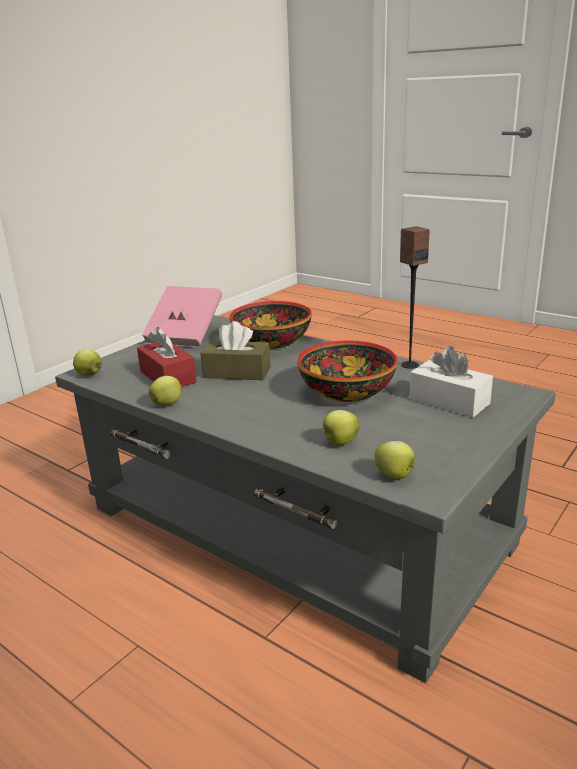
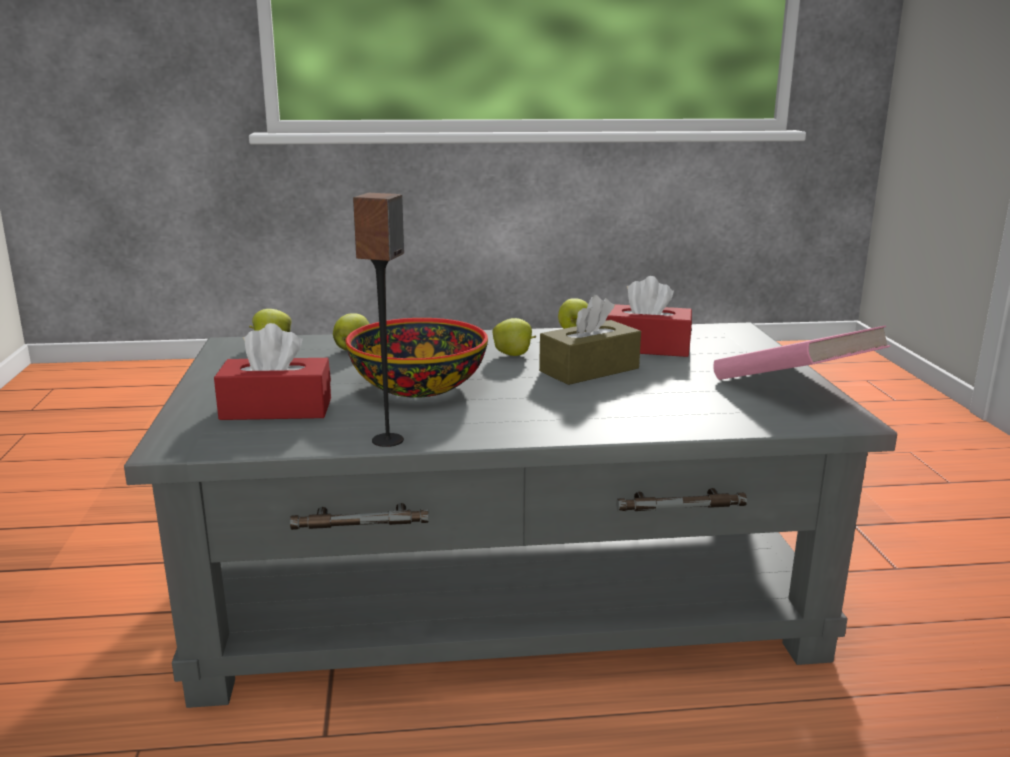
camera: 135 degrees right, 5 degrees down
(89, 374) = (725, 329): apple -> apple (514, 355)
(272, 341) = (656, 415): bowl -> none
(449, 401) = (276, 409): white tissue box -> red tissue box

